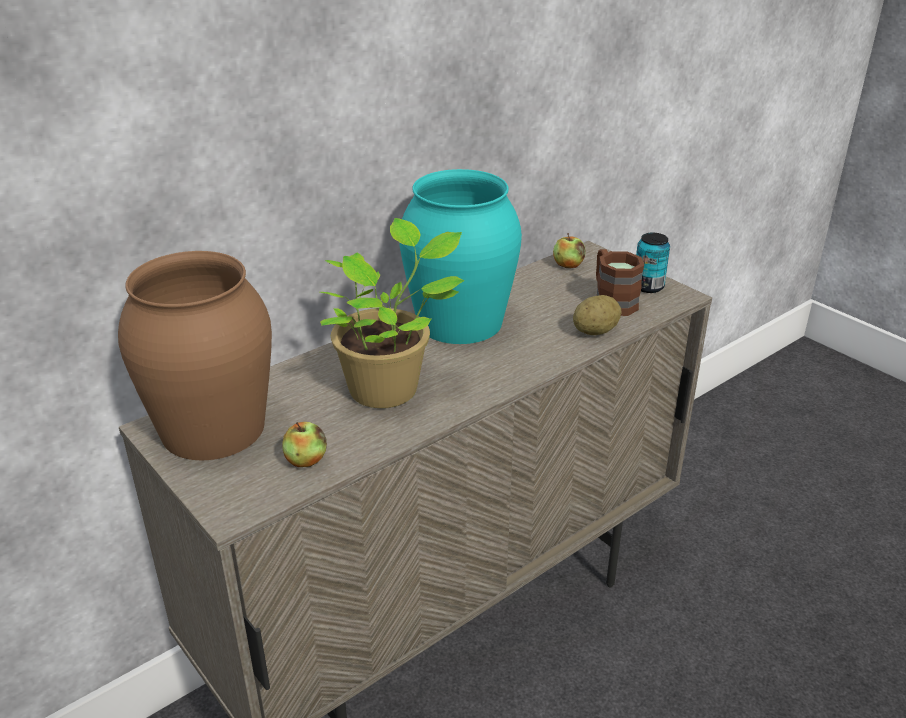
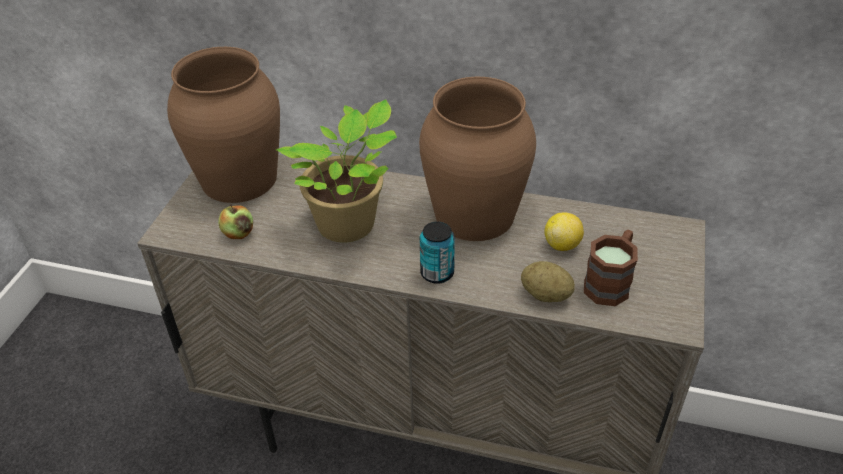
camera: 55 degrees right, 10 degrees up
(458, 322) = (473, 213): turquoise vase -> brown vase
(547, 301) = (562, 245): none -> lemon
(568, 265) = (640, 228): apple -> none
(648, 286) = (665, 295): can -> can (437, 273)

